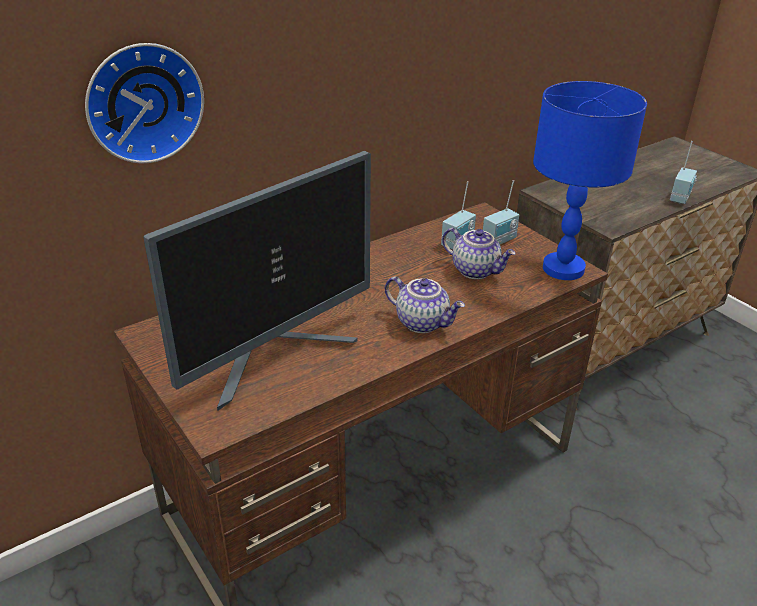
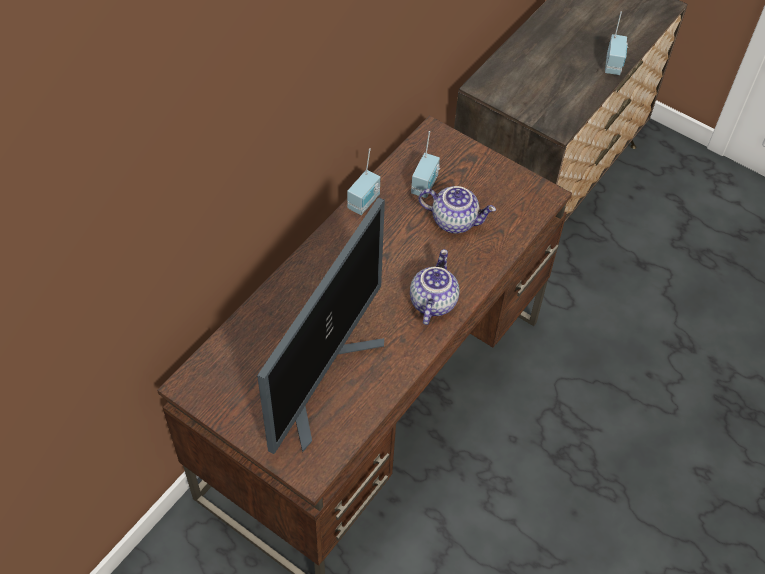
camera: 20 degrees left, 20 degrees up
(143, 102) = (167, 209): wall clock -> none
(423, 322) = (432, 301): teapot -> teapot turned 90 degrees counterclockwise
(500, 241) = (463, 172): radio -> radio (365, 202)
(563, 268) = (532, 197): blue table lamp -> none

